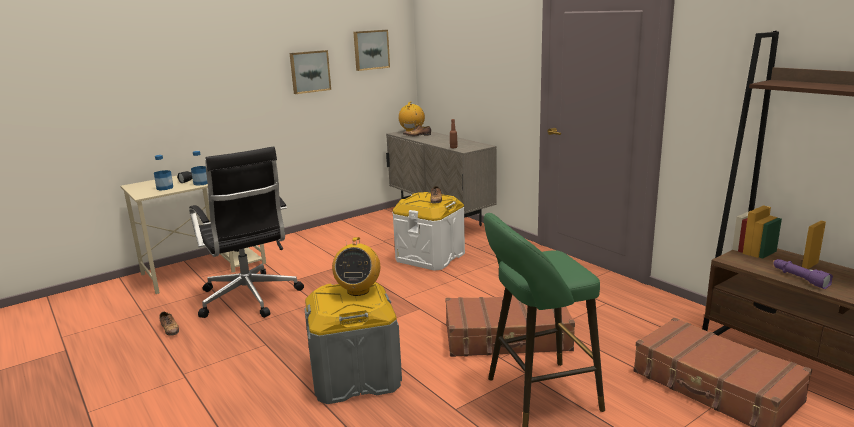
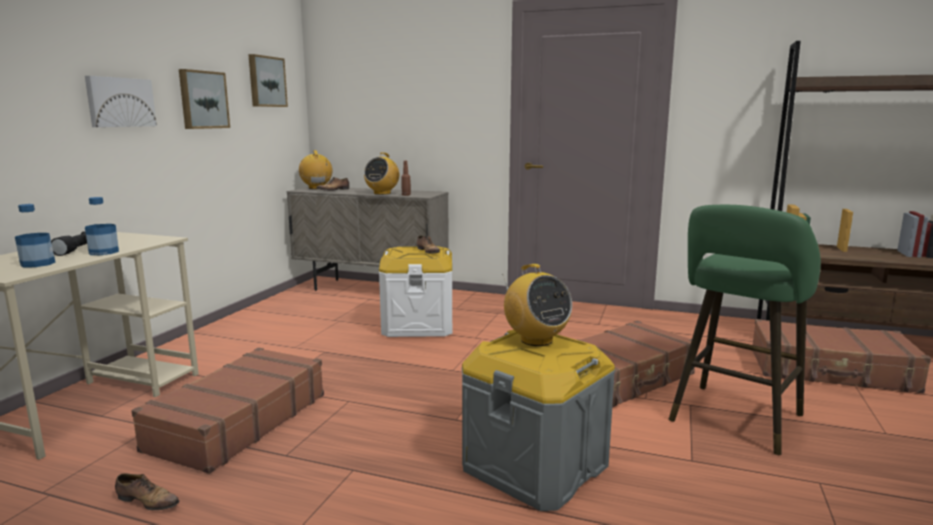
camera: 35 degrees left, 5 degrees down
(243, 81) = (120, 102): none -> picture
(249, 299) = (237, 422): black office chair -> brown suitcase
(442, 143) = (382, 193): none -> radio
(799, 278) = (859, 257): purple flashlight -> none

